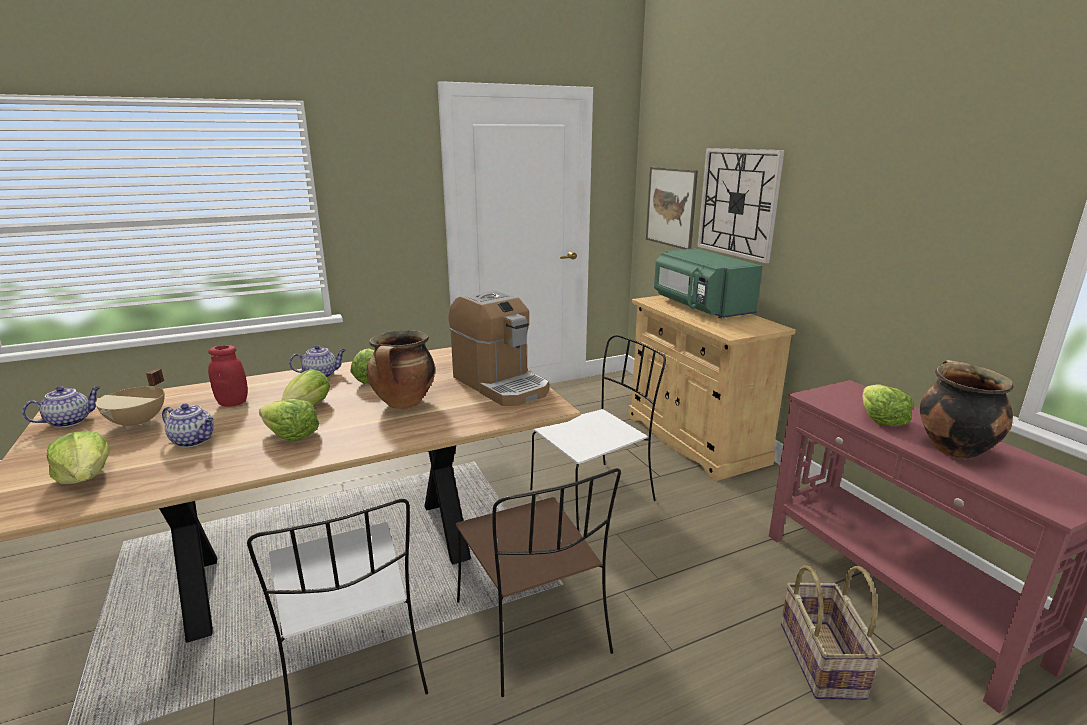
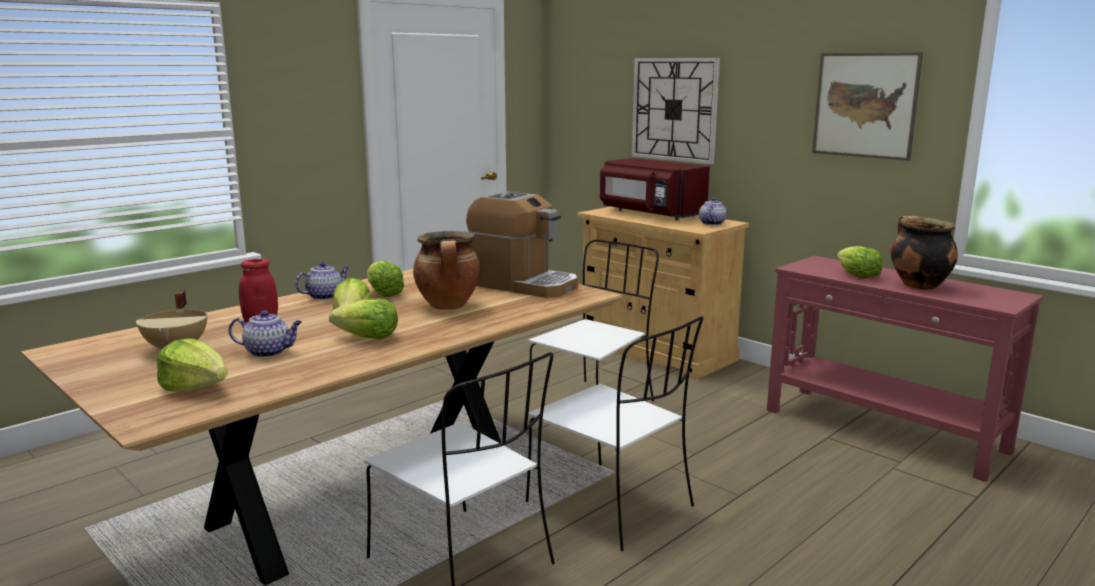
camera: 20 degrees left, 5 degrees down
(70, 421) = (87, 357): teapot -> teapot (711, 223)
(533, 630) = (613, 506): brown chair -> white chair
(670, 207) = (594, 119): picture -> picture (865, 105)
(700, 307) = (649, 214): green microwave -> red microwave
(823, 660) = (855, 478): basket -> none

